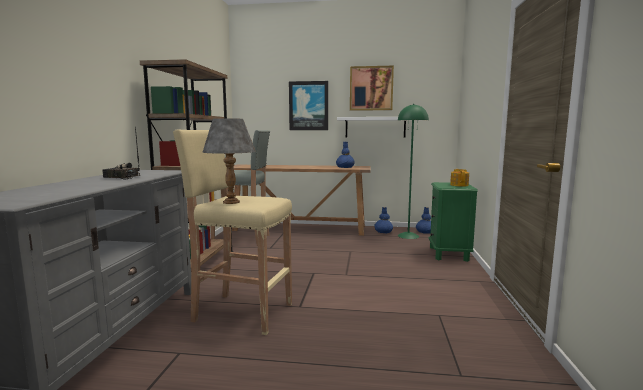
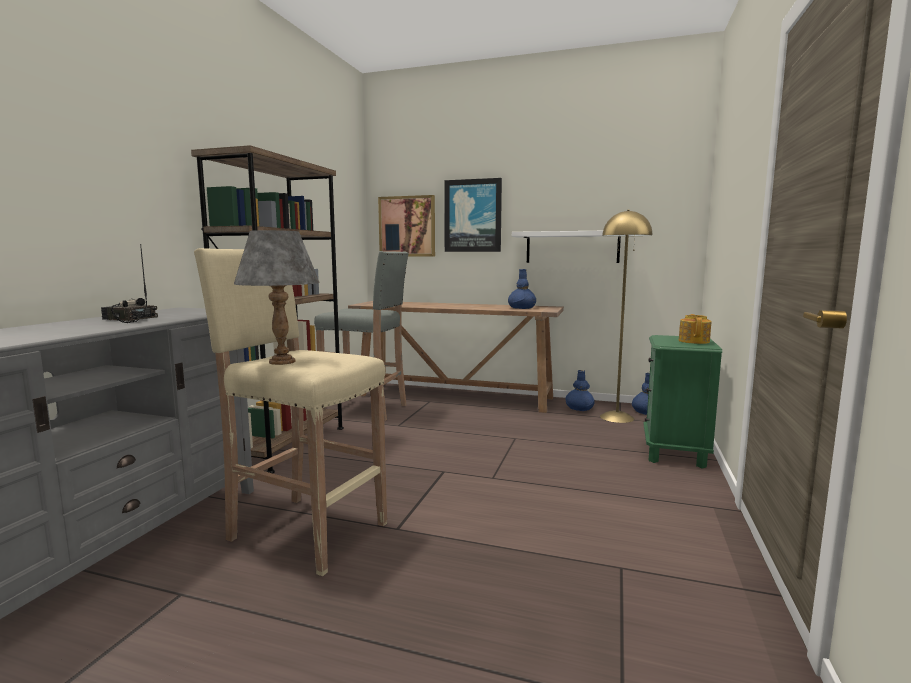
camera: 10 degrees right, 0 degrees up
(371, 88) = (566, 187): picture -> picture (407, 226)
(408, 236) = (616, 417): green floor lamp -> yellow floor lamp

